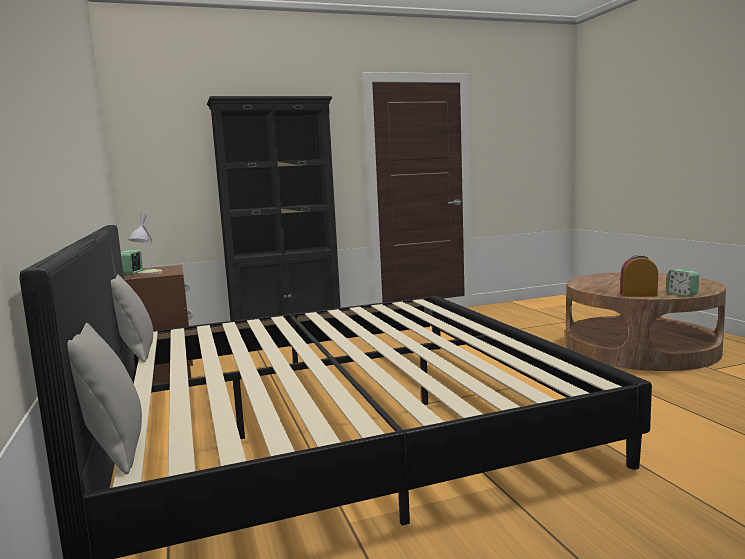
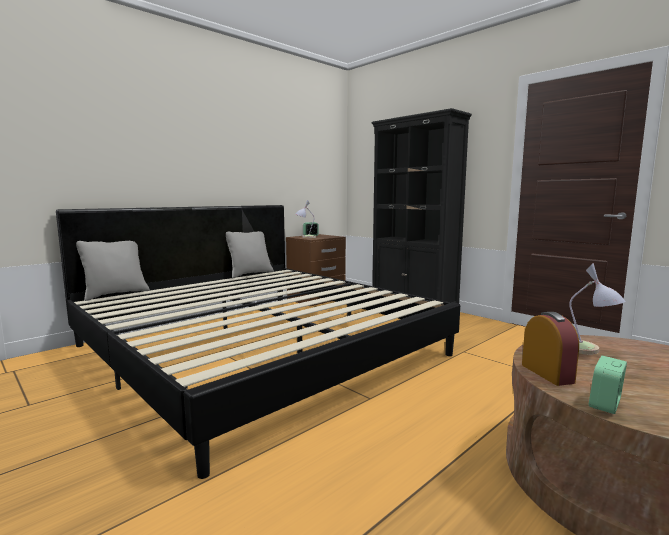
camera: 65 degrees right, 0 degrees up
(598, 284) = (588, 350): none -> table lamp

